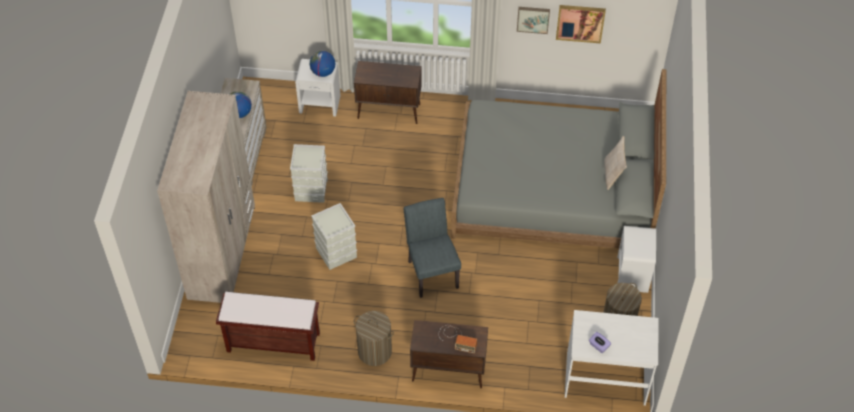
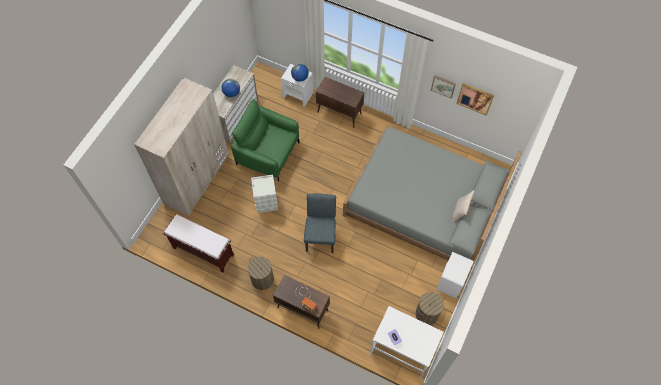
camera: 20 degrees right, 10 degrees up
(311, 189) = (268, 153): grey storage box -> green armchair

